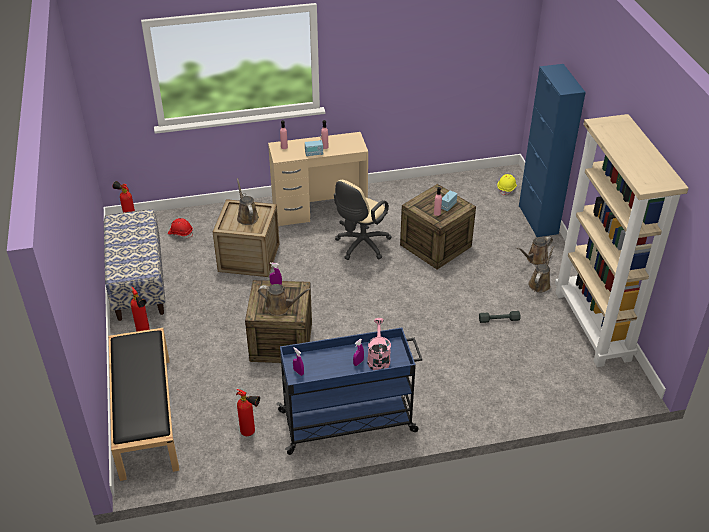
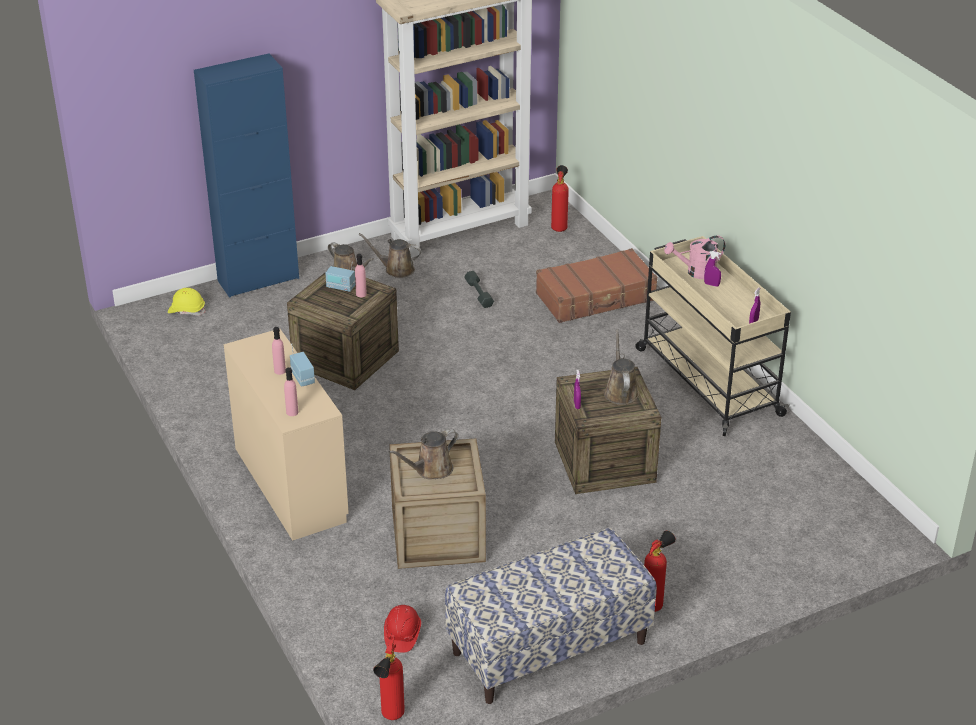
camera: 105 degrees left, 5 degrees down
(145, 415) = (801, 553): black bench -> none
(251, 433) = (771, 453): fire extinguisher -> fire extinguisher (559, 227)
(349, 421) = (707, 381): blue cart -> beige cart
(360, 246) = (369, 426): beige office chair -> none
(479, 384) = (596, 297): none -> brown suitcase

